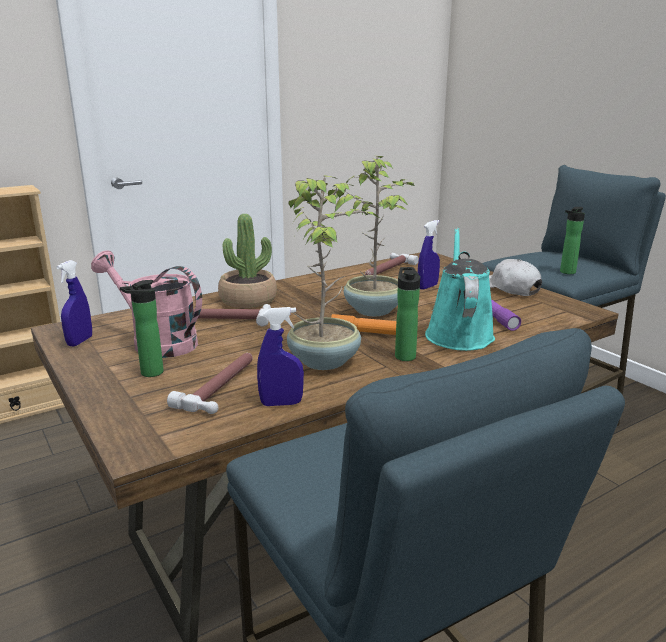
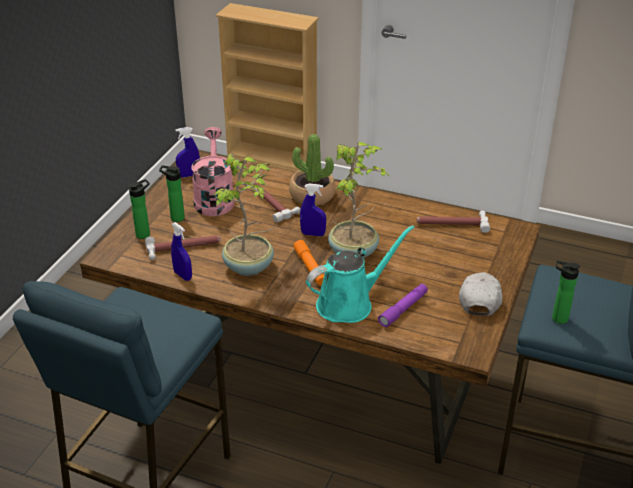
camera: 55 degrees right, 15 degrees up
(404, 355) = (288, 293): bottle -> bottle (145, 234)
(427, 287) = (434, 258): blue spray bottle -> blue spray bottle (313, 234)

